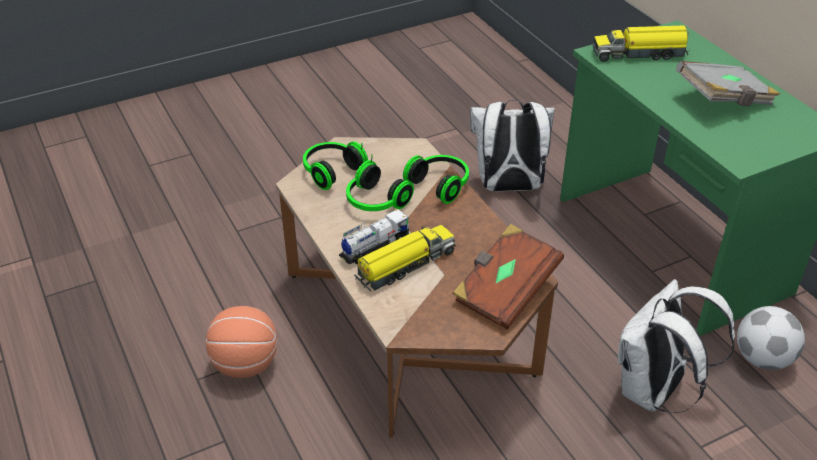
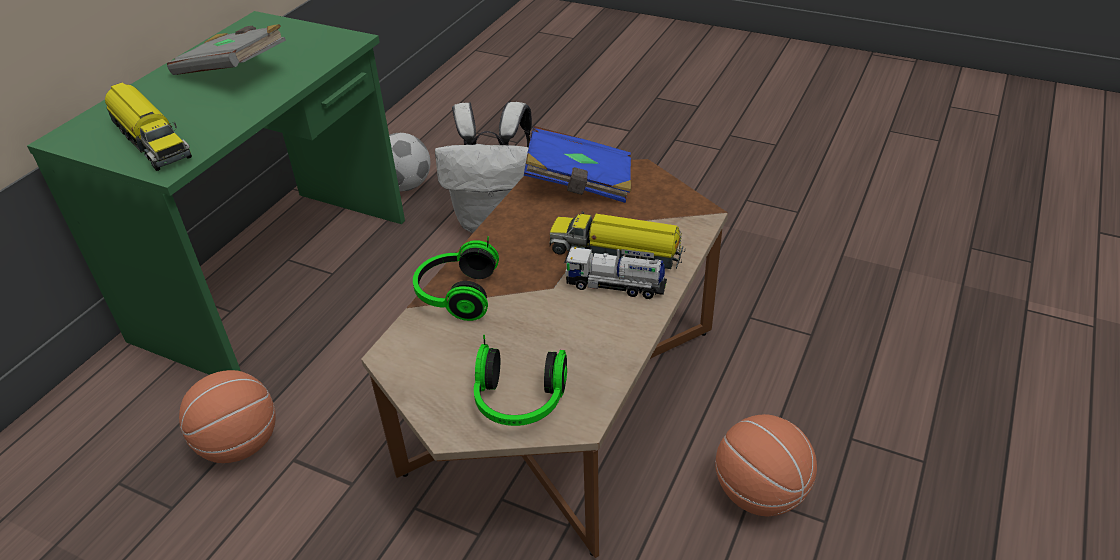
camera: 125 degrees left, 0 degrees up
(375, 202) = (541, 327): headphones -> none
(505, 291) = (579, 184): brown book -> blue book
(508, 187) = (240, 444): white backpack -> basketball

